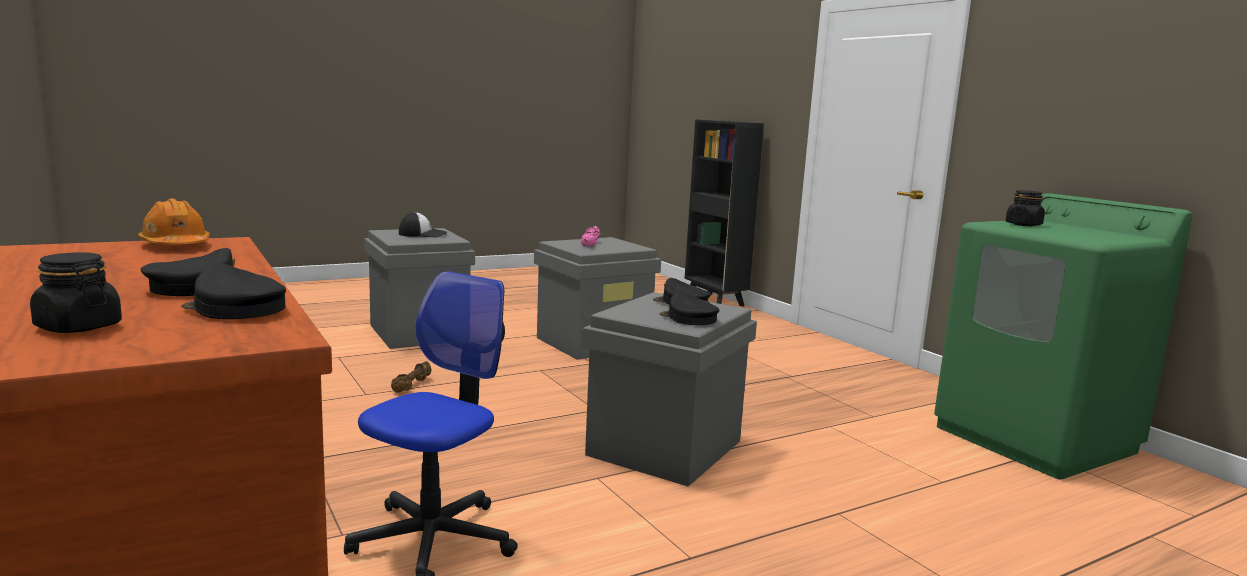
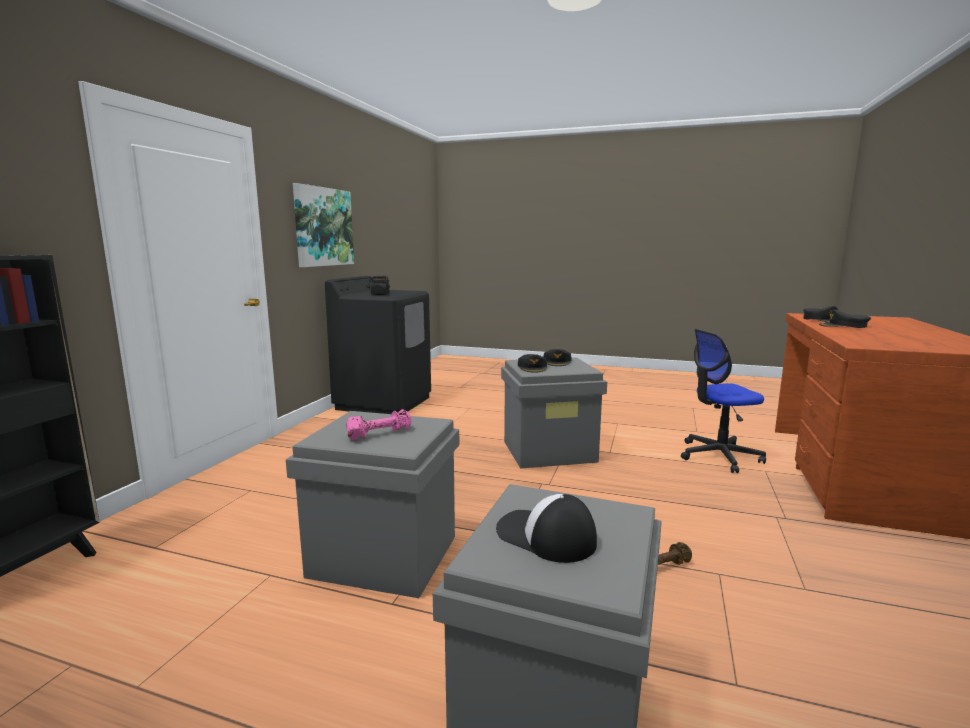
camera: 130 degrees left, 0 degrees up
(78, 327) = (874, 321): black jar -> none
(176, 245) = (892, 345): orange hard hat -> none
(1035, 440) = (384, 403): green washing machine -> black washing machine
(1089, 105) = (323, 227): none -> picture

